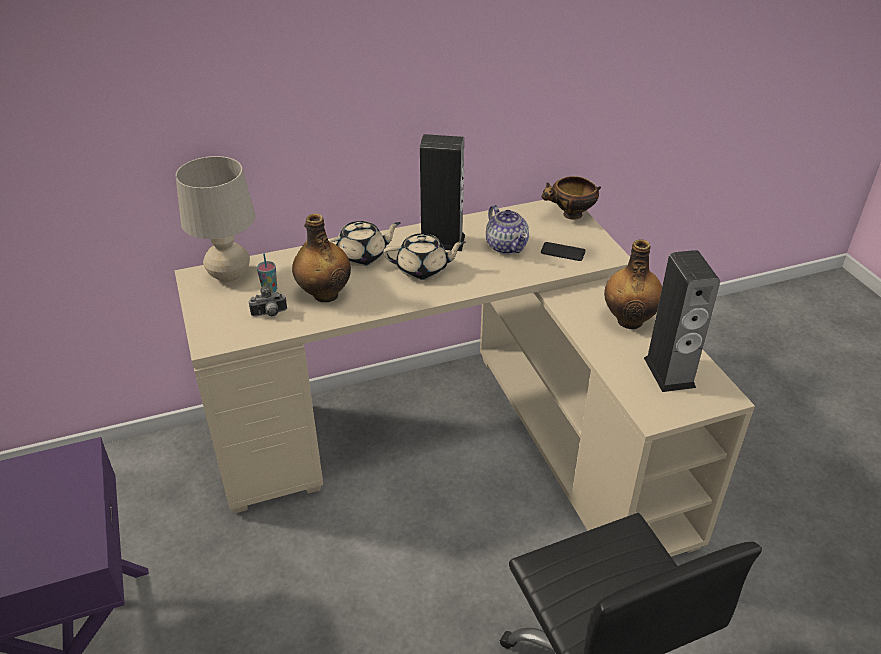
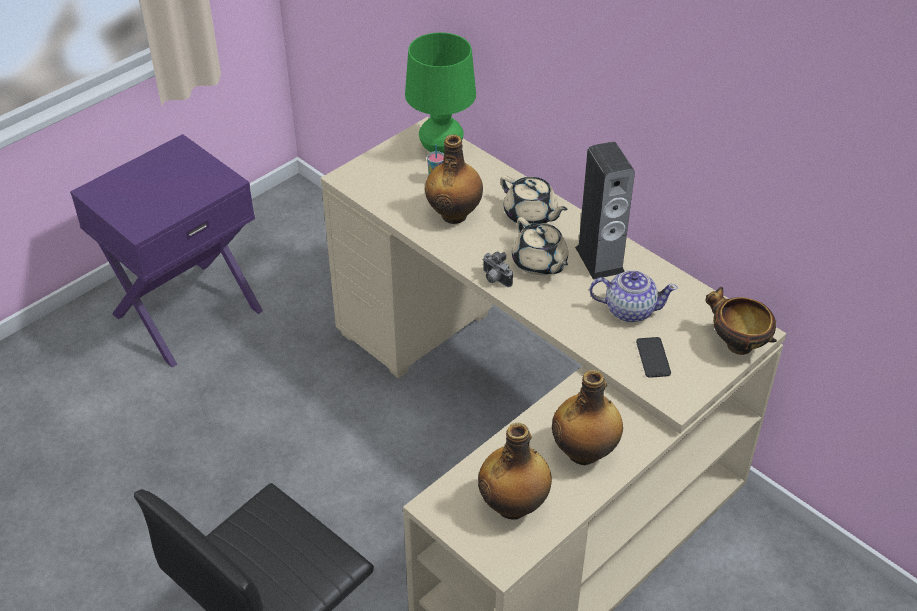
camera: 65 degrees right, 5 degrees up
(229, 276) = (441, 149): beige table lamp -> green table lamp
(269, 314) = (404, 194): camera -> camera (494, 279)
(506, 246) = (629, 310): teapot -> teapot turned 120 degrees counterclockwise
(669, 372) = (514, 505): speaker -> bottle

